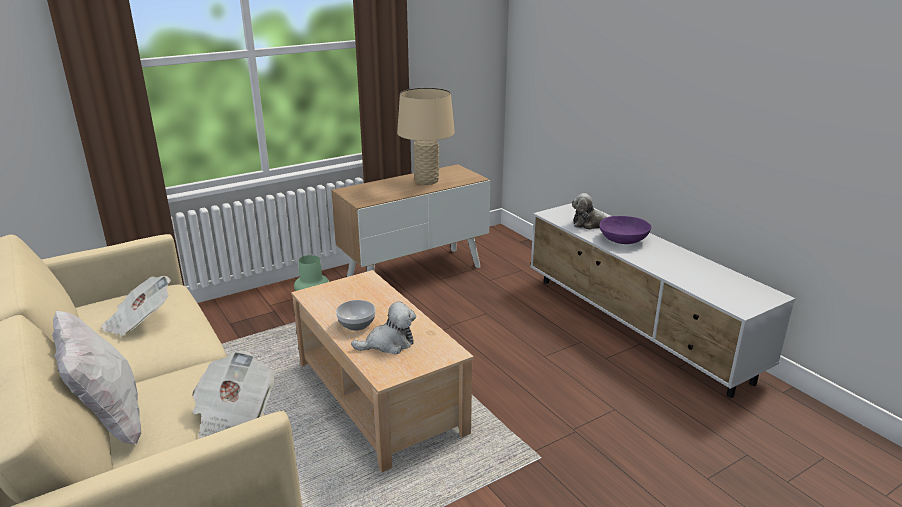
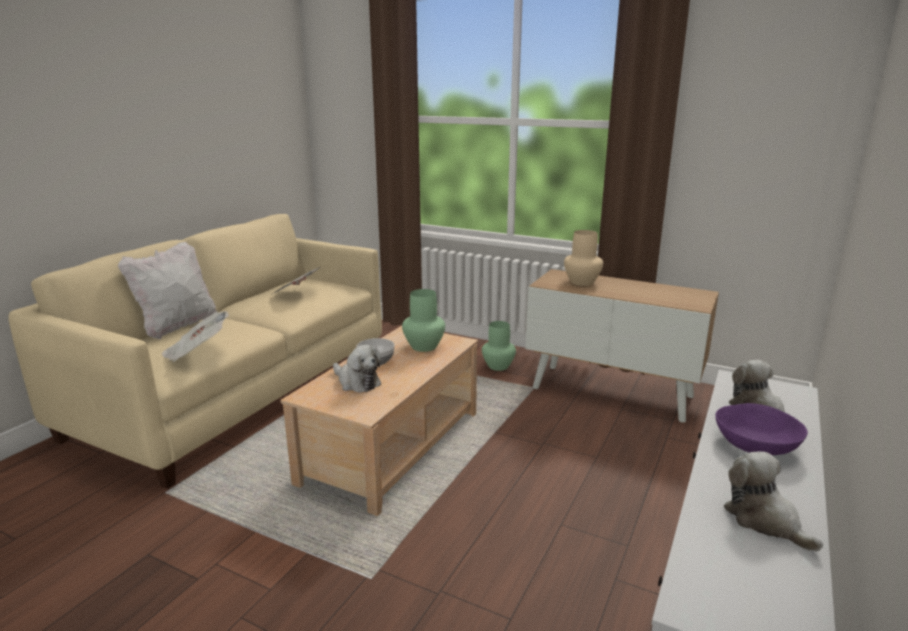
camera: 60 degrees right, 5 degrees down
(356, 295) = (424, 347): none -> green vase
(379, 191) = (581, 282): none -> beige vase
(426, 181) = (641, 291): beige table lamp -> none
(688, 265) = (764, 520): none -> plush toy

